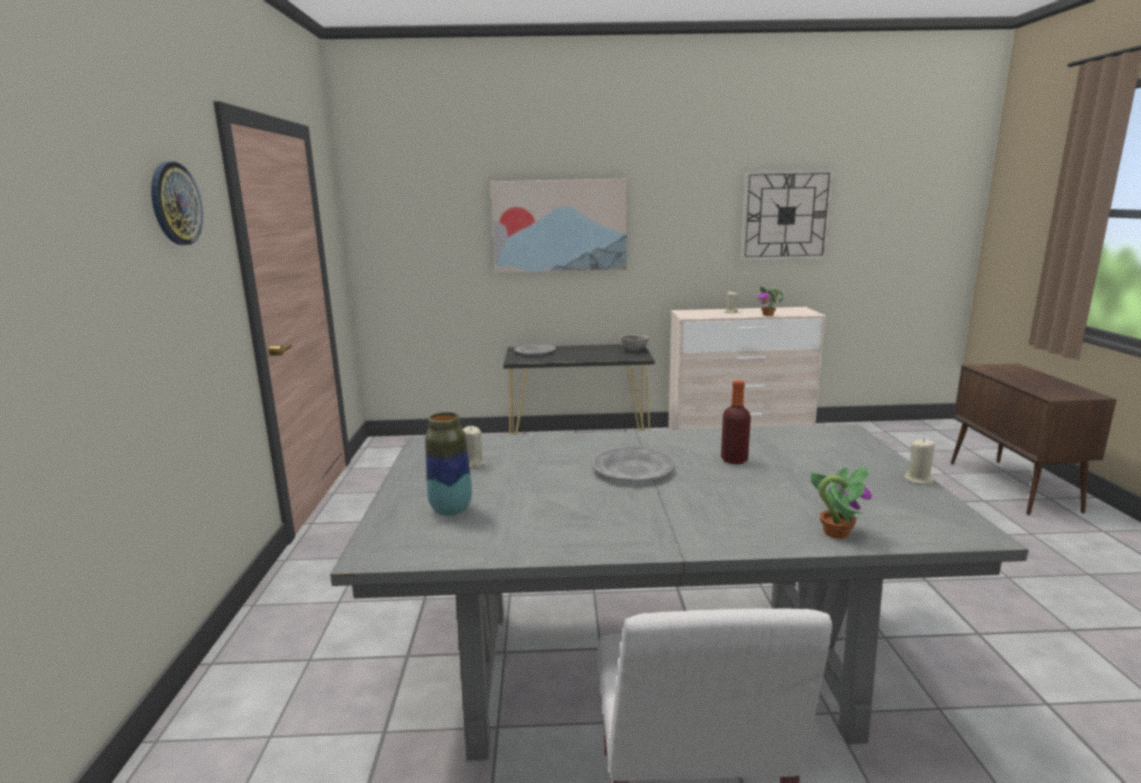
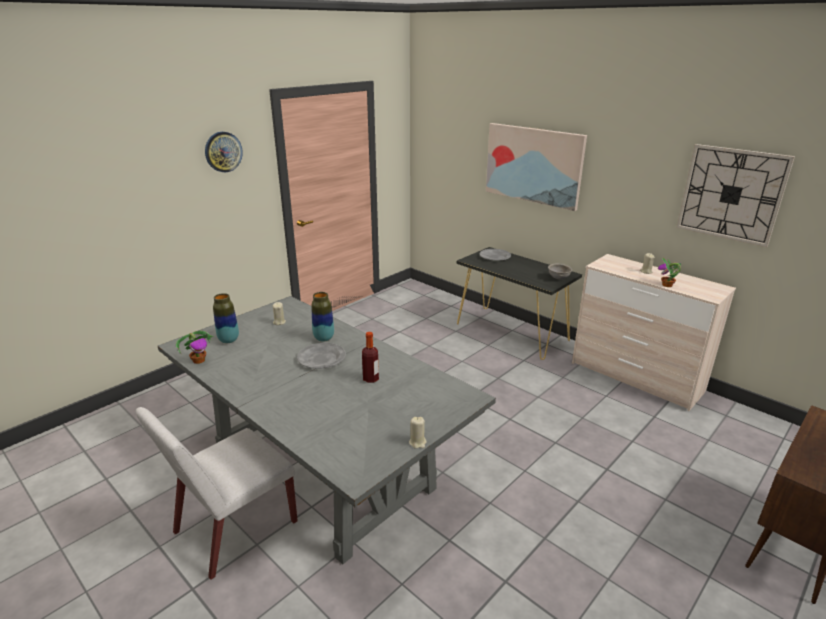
camera: 45 degrees right, 10 degrees up
(579, 454) = (324, 338): none -> vase
(835, 532) = (308, 435): potted plant -> potted plant (199, 360)

